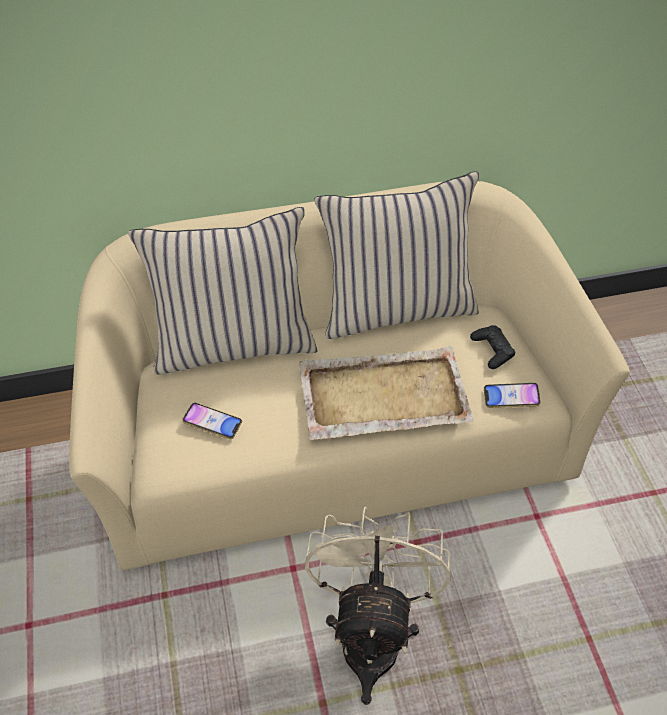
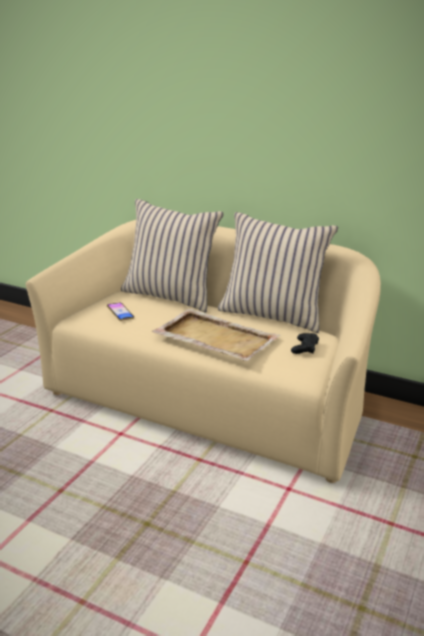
camera: 40 degrees right, 25 degrees down
(371, 633) = (123, 481): beige fan -> none
(511, 397) = (288, 368): phone -> none

